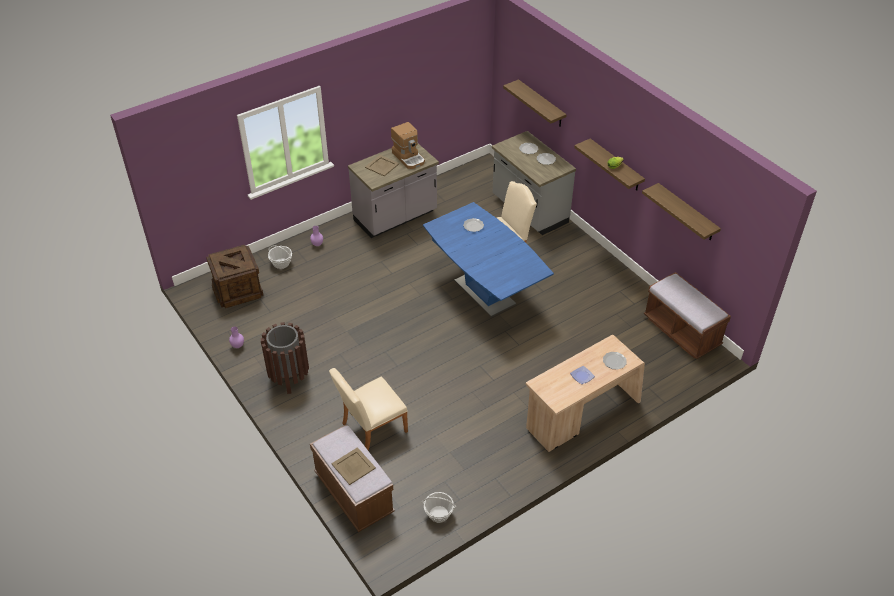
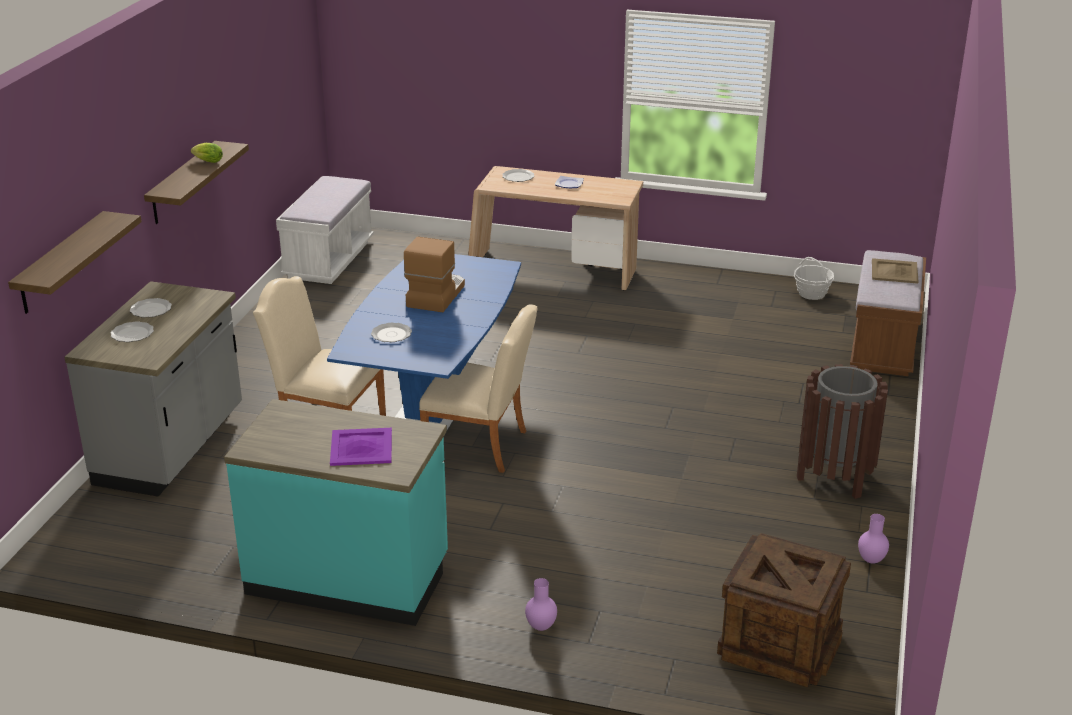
camera: 130 degrees left, 15 degrees down
(281, 263) = (646, 638): basket -> none
(370, 429) = (794, 377): beige chair -> beige chair (482, 446)
(382, 165) = (360, 448): beige tray -> purple tray
(396, 217) = (348, 577): grey counter -> turquoise counter
(409, 157) = (297, 432): coffee machine -> coffee machine (435, 295)
(681, 332) = (329, 260): brown bench -> white bench
(687, 213) = (258, 113): shelf -> none

